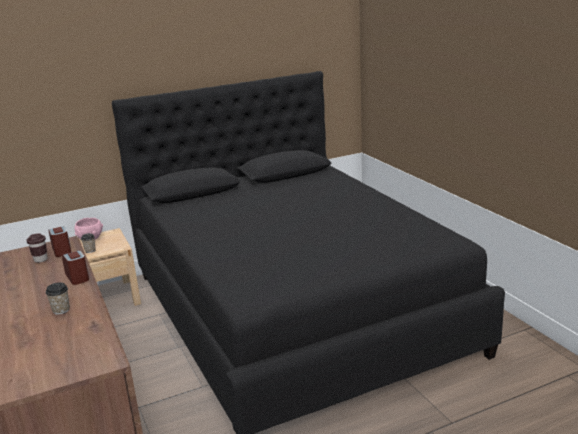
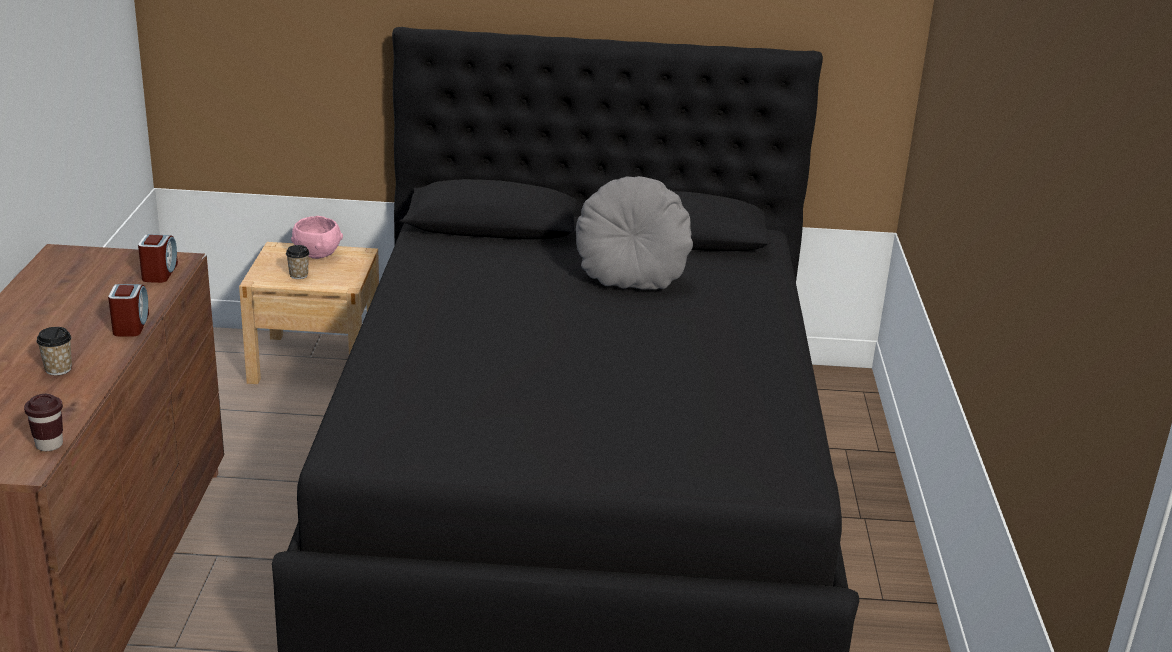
camera: 25 degrees right, 5 degrees up
(40, 260) = (119, 278): brown cup -> brown cup (49, 445)
(286, 195) = (631, 282): none -> grey pillow

